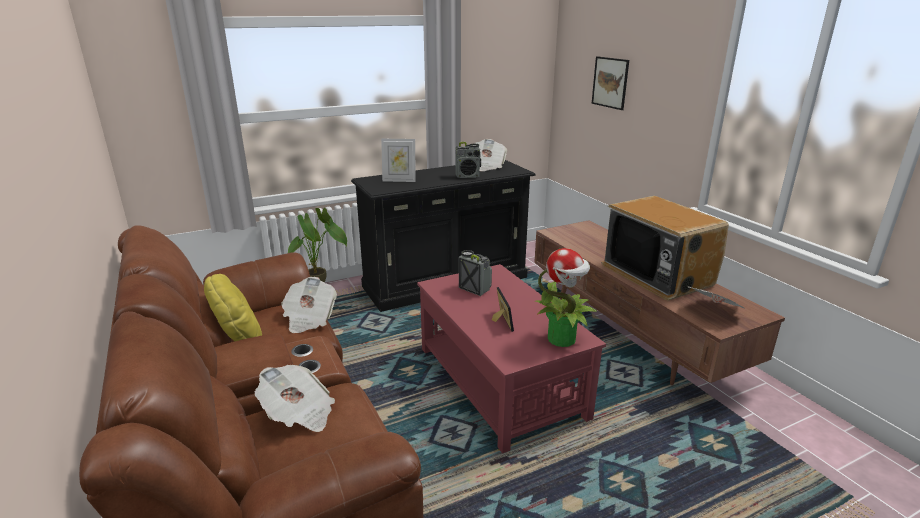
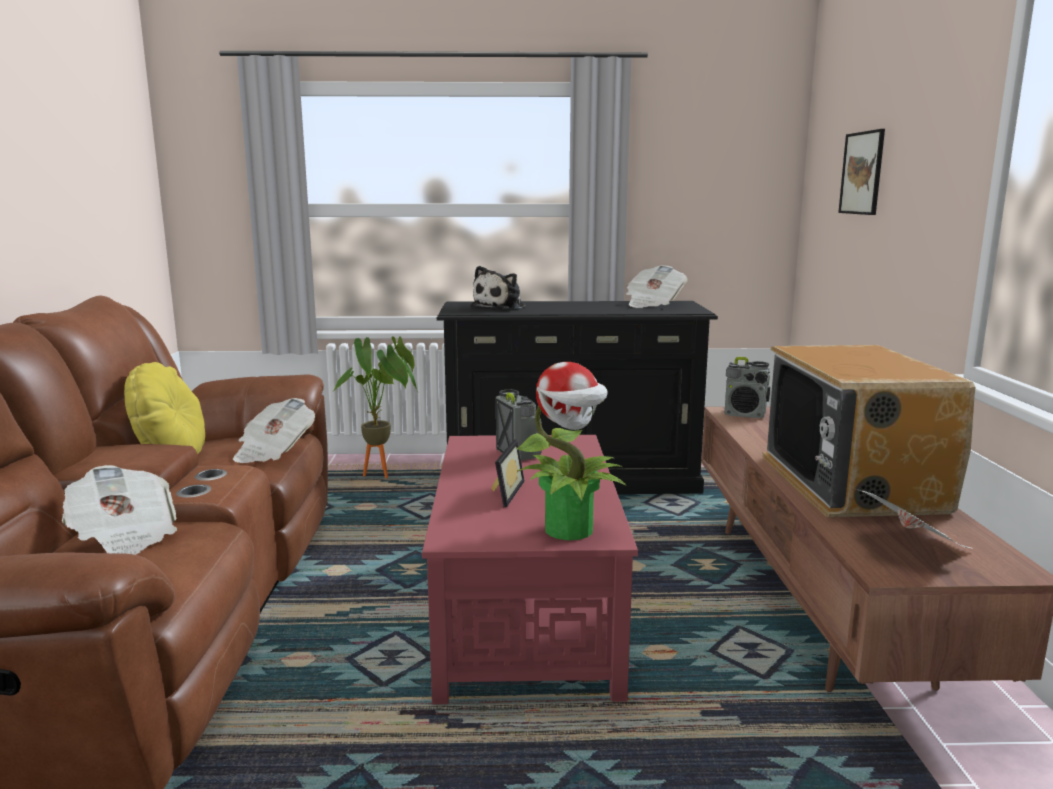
camera: 25 degrees right, 10 degrees down
(399, 180) = (501, 306): picture frame -> plush toy
(468, 176) = (604, 310): radio -> radio (745, 415)

